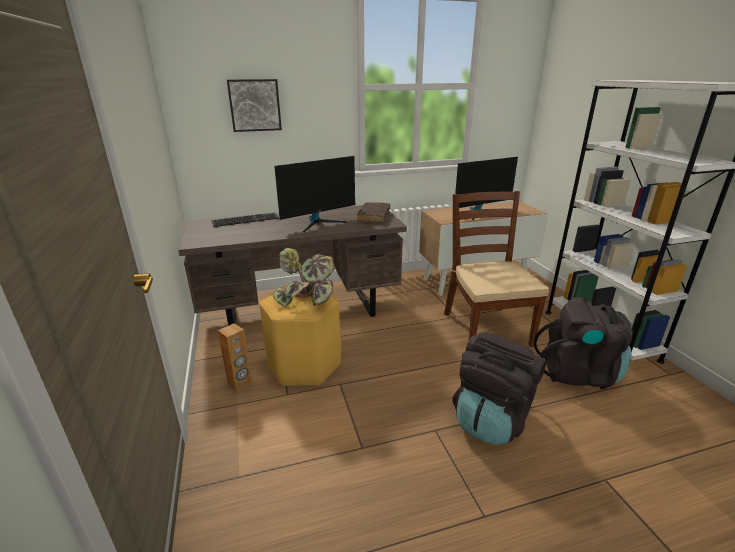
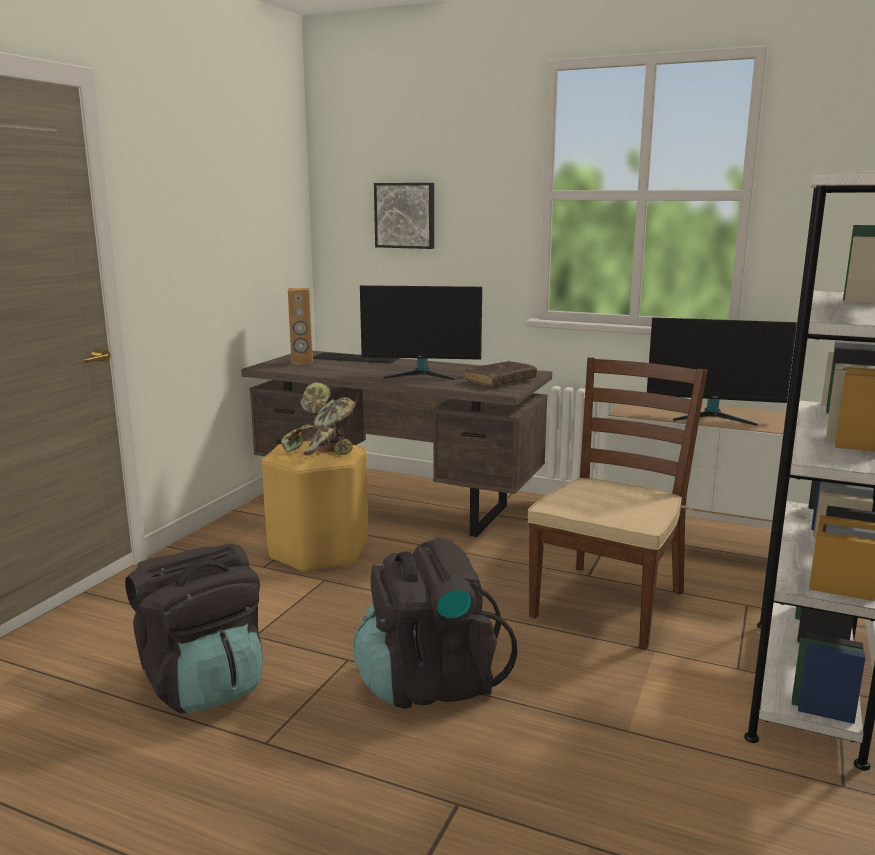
camera: 40 degrees right, 10 degrees down
(240, 383) = (239, 541): brown speaker -> brown speaker (302, 362)
(578, 373) = (656, 705): black backpack -> black backpack (203, 684)

